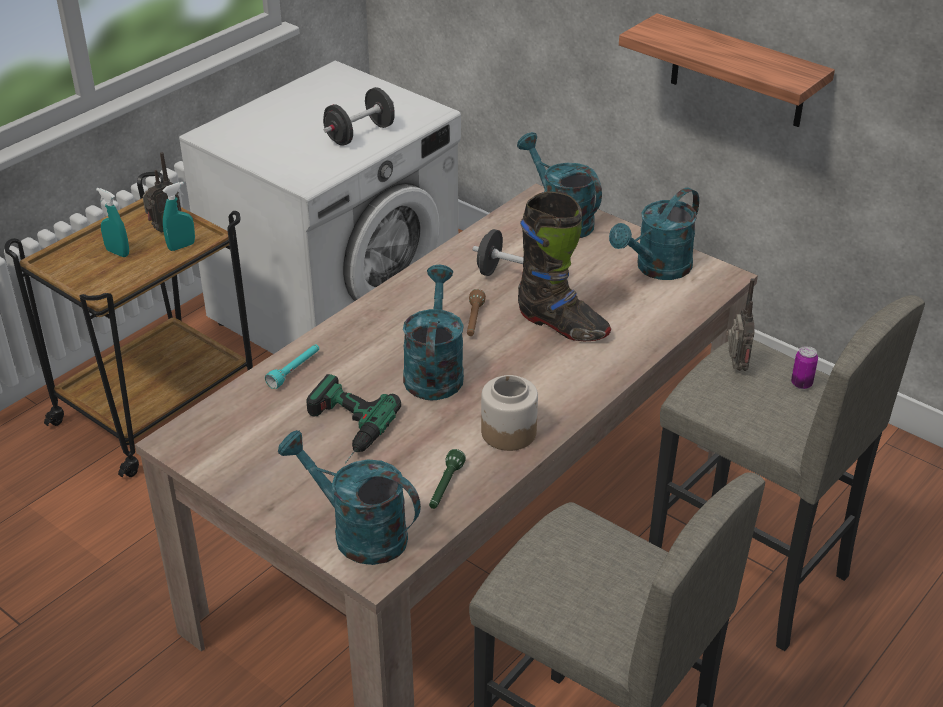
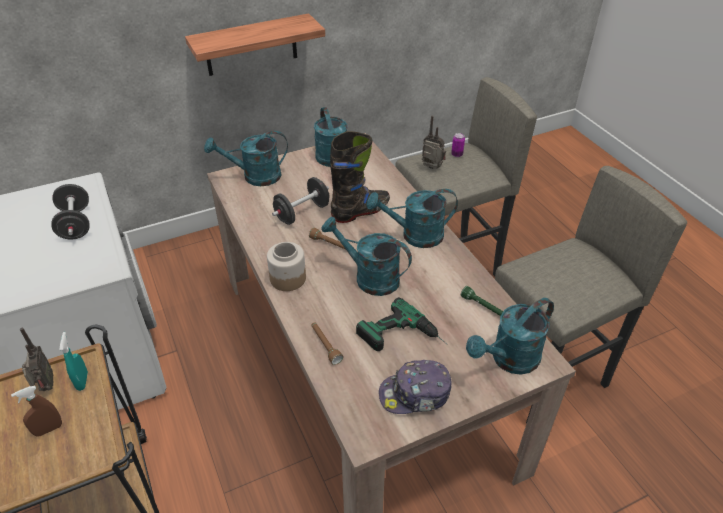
camera: 65 degrees left, 5 degrees up
(117, 252) = (48, 429): turquoise spray bottle -> brown spray bottle
(257, 462) = (415, 394): none -> cap
(295, 371) = (325, 345): turquoise flashlight -> brown flashlight
(508, 432) = (446, 265): jar -> jar (287, 278)
(548, 387) = (414, 236): none -> turquoise watering can

